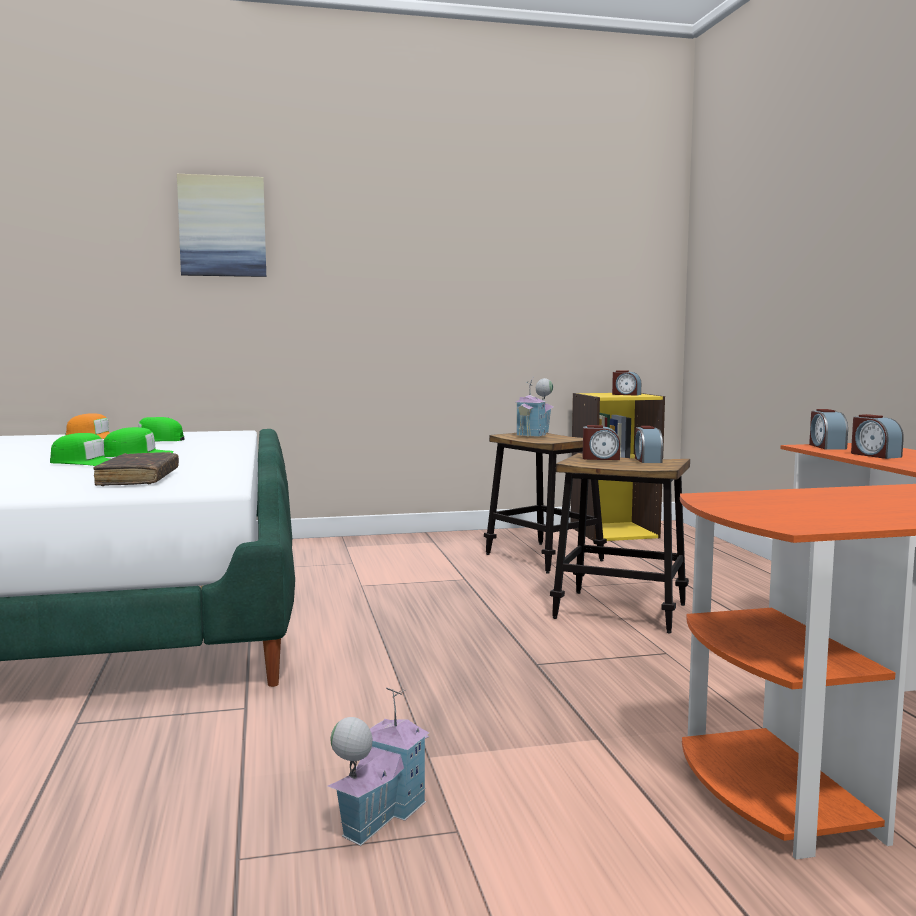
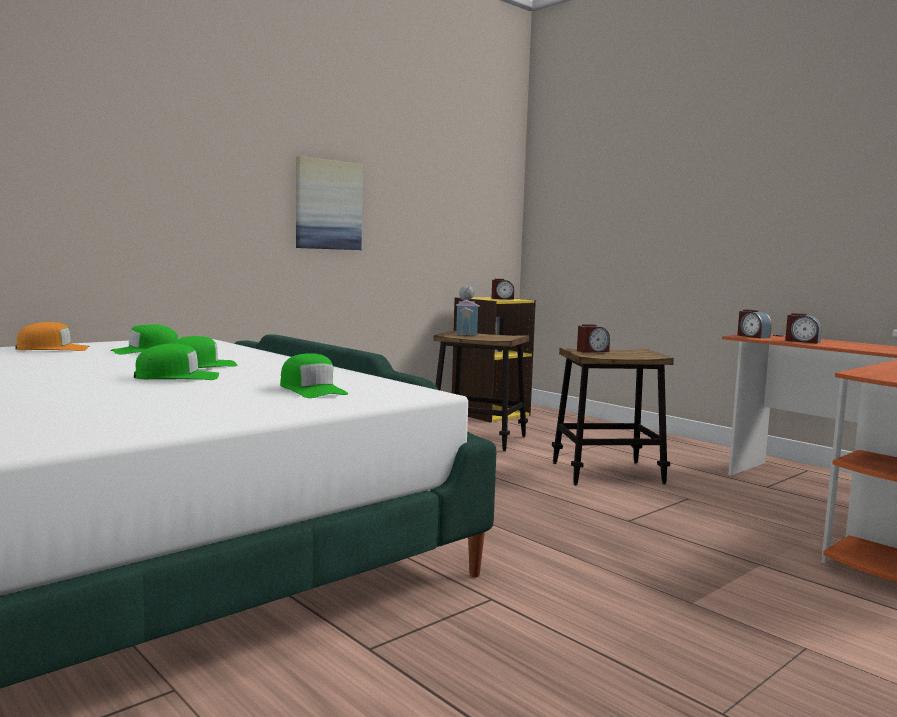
camera: 30 degrees left, 0 degrees up
(138, 479) = (312, 390): brown book -> green cap
(222, 226) = (165, 121): picture -> picture (328, 205)
(379, 814) = (743, 651): toy house -> none
(647, 460) = (625, 351): alarm clock -> none

